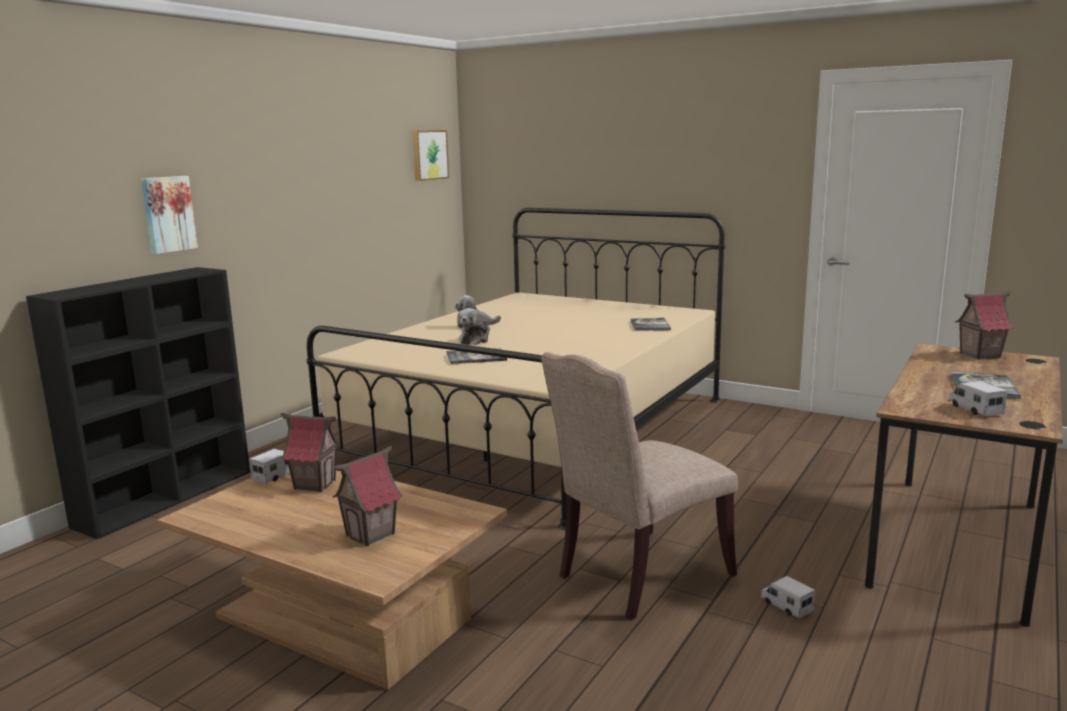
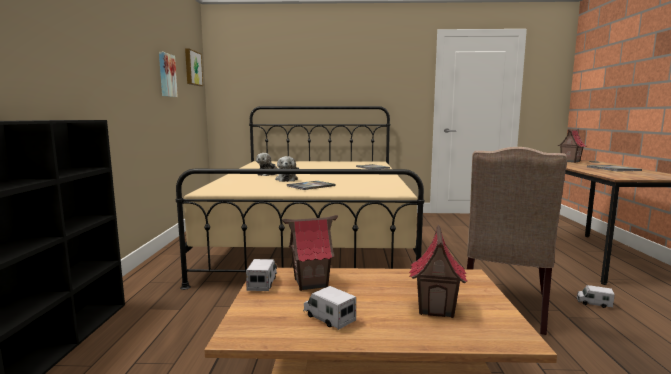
camera: 30 degrees left, 5 degrees down
(168, 214) = (41, 65): picture -> picture (166, 75)
(975, 409) = (642, 175): toy truck -> toy truck (329, 318)

